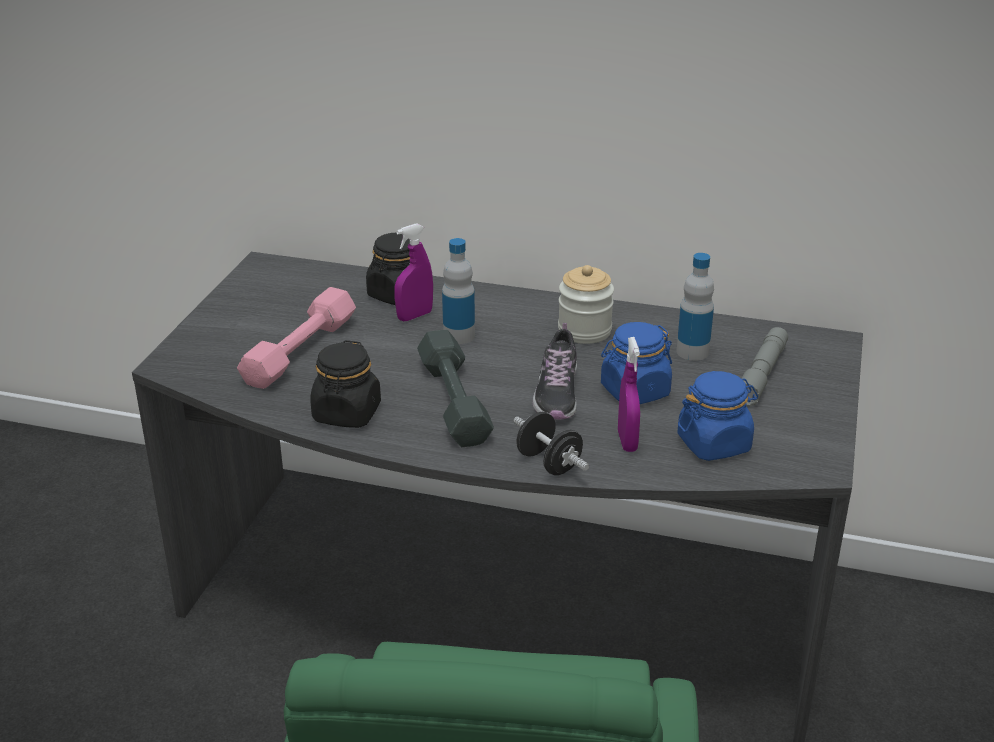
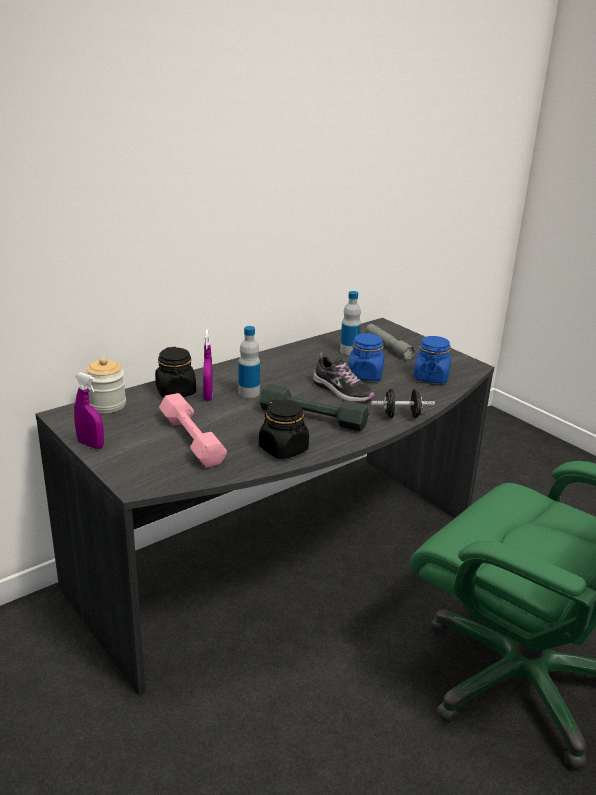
camera: 55 degrees left, 5 degrees down
(584, 331) = (293, 364): jar -> jar (107, 405)
(627, 441) = (405, 393): purple spray bottle -> purple spray bottle (91, 445)

